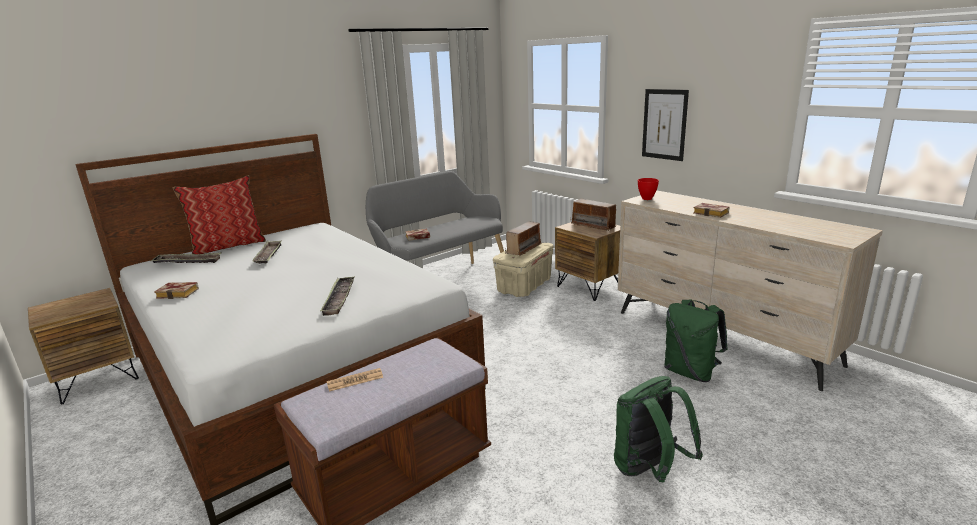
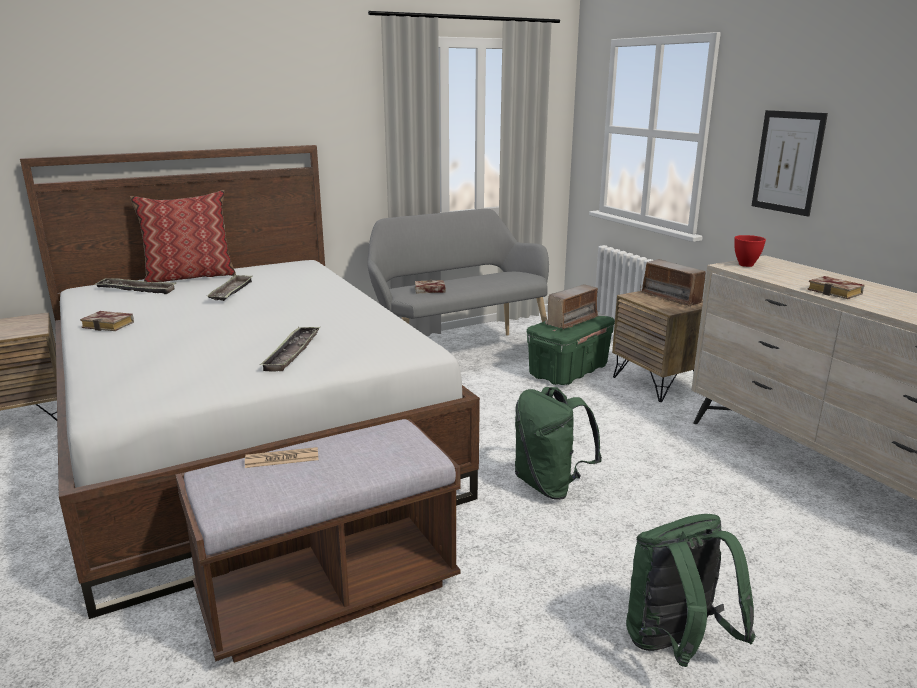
camera: 10 degrees right, 0 degrees up
(524, 285) = (568, 371): beige storage box -> green storage box
(690, 372) = (775, 518): green backpack -> green backpack (550, 485)

